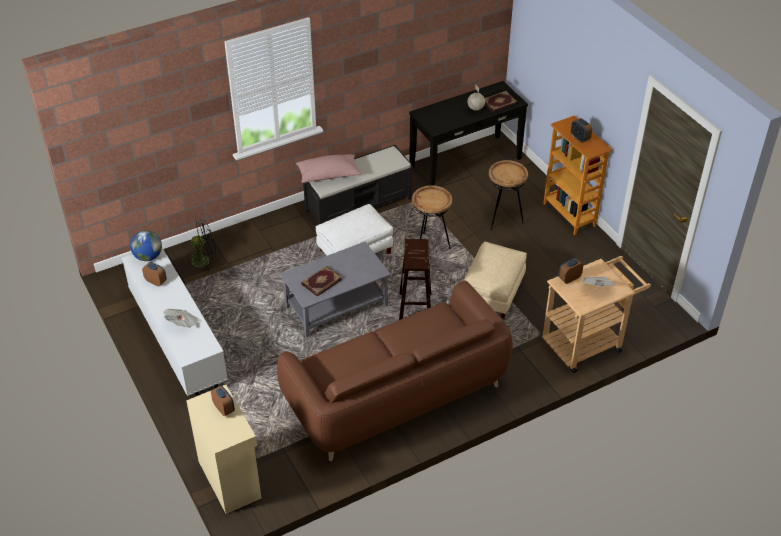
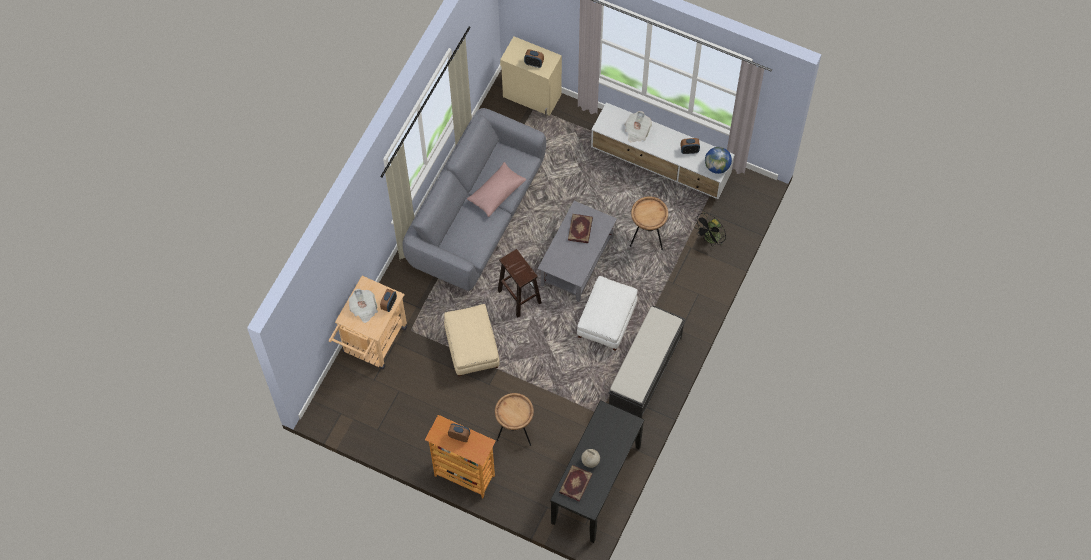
camera: 145 degrees right, 20 degrees up
(328, 175) = (664, 331): pink pillow -> pink pillow (496, 193)
(396, 394) = (476, 216): brown sofa -> grey sofa
(430, 245) = (553, 365): brown side table -> brown side table (647, 239)

